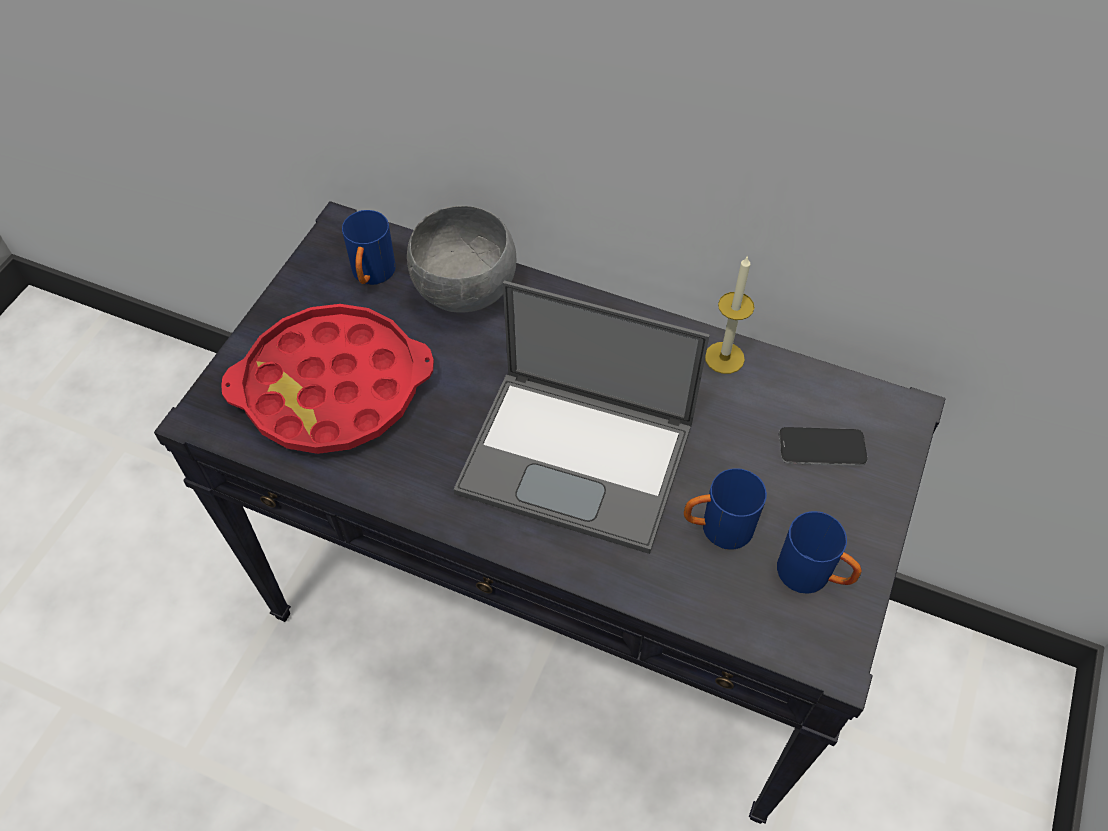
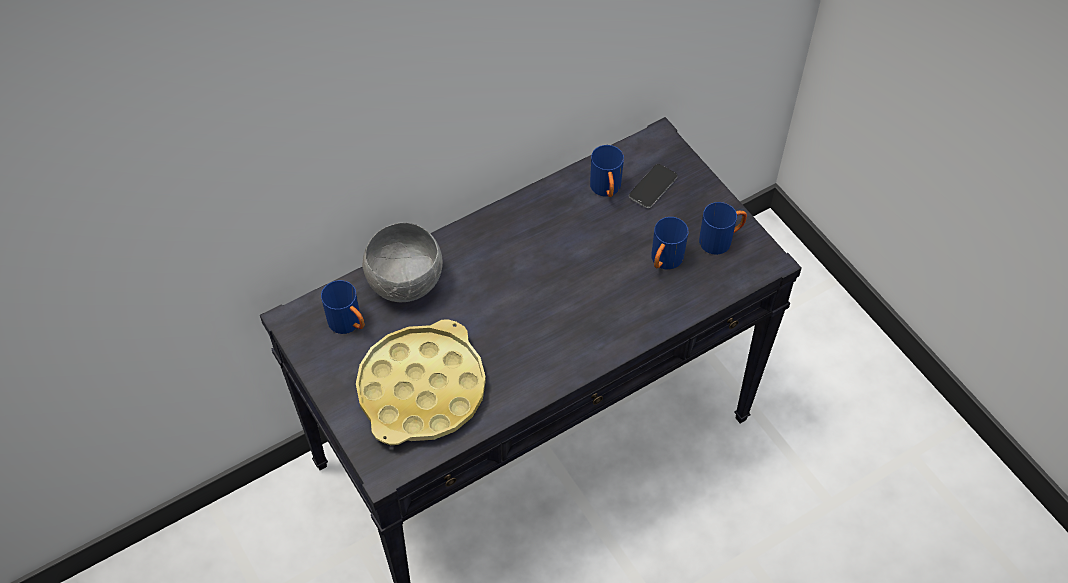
camera: 55 degrees left, 0 degrees up
(333, 388) = (422, 389): red tray -> yellow tray
(579, 458) = (572, 295): laptop -> none
(724, 357) = (562, 190): candle -> none
(768, 402) = (606, 190): none -> blue mug

